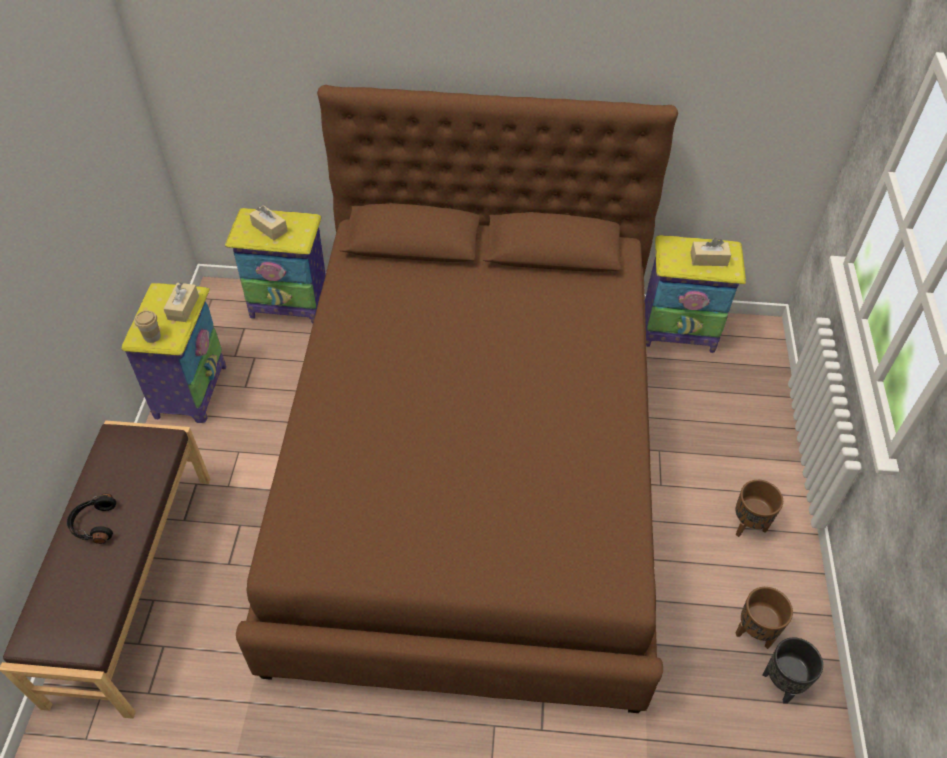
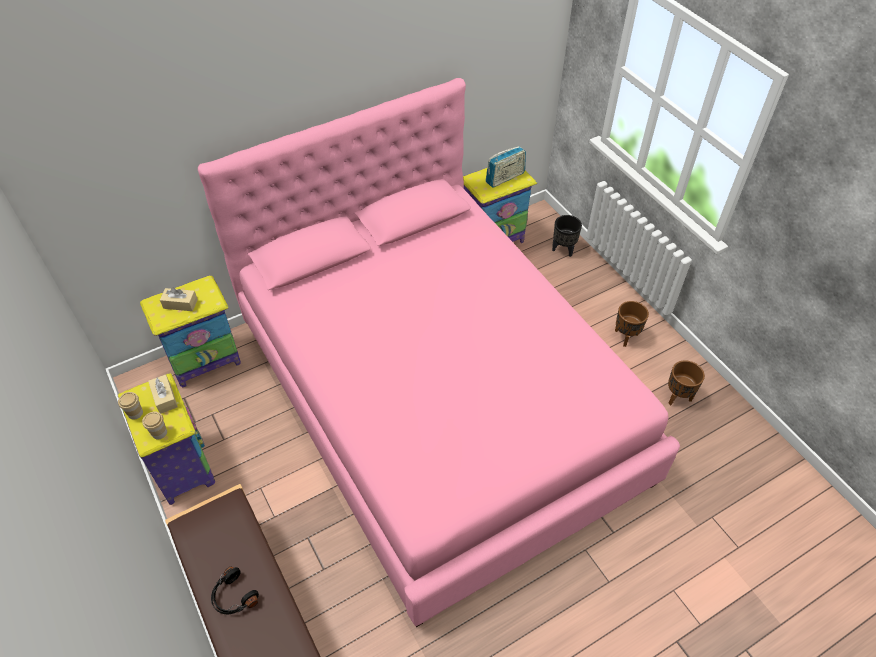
camera: 35 degrees left, 0 degrees up
(149, 307) = (135, 413): none -> cup
(473, 468) = (437, 399): brown bed -> pink bed
(708, 259) = (505, 178): beige tissue box -> radio
(782, 683) = (713, 416): black planter -> black planter (563, 249)

